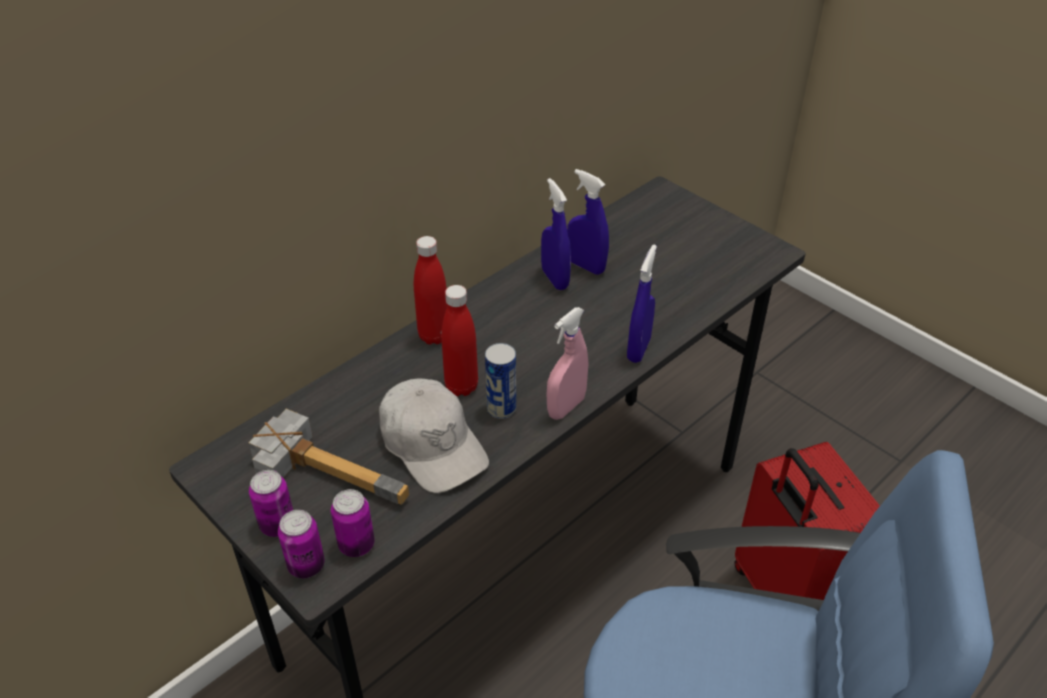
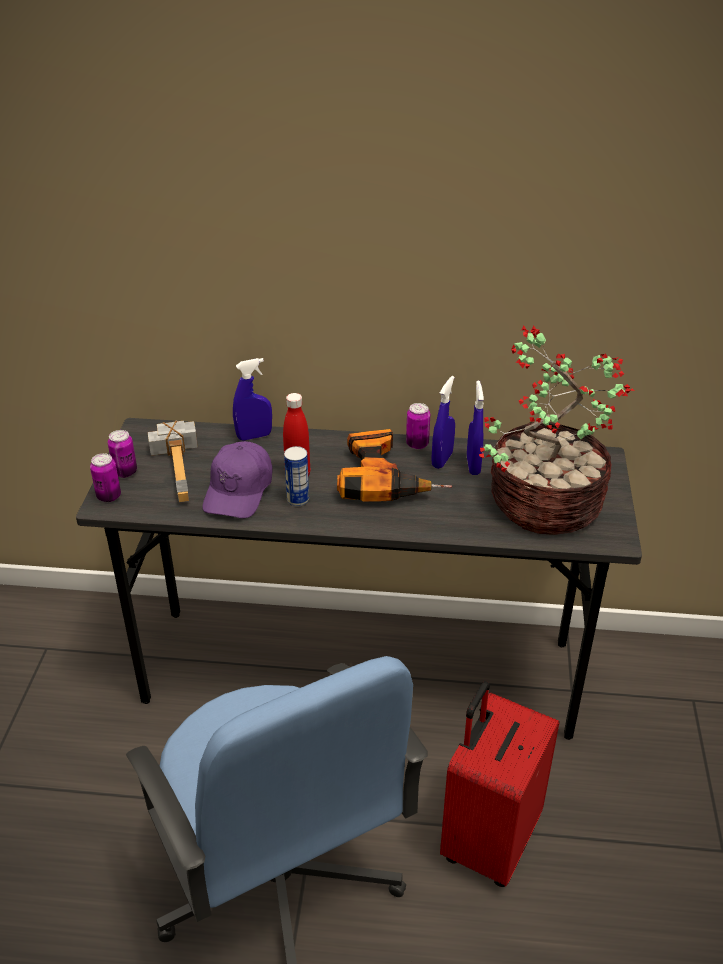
camera: 50 degrees right, 5 degrees down
(356, 545) = (139, 505): can -> can (417, 444)
(432, 445) = (239, 490): white cap -> purple cap
(434, 336) = (327, 443): red bottle -> none
(538, 328) = (386, 477): none -> power drill
(566, 407) = (330, 524): pink spray bottle -> none
(638, 349) = (421, 527): blue spray bottle -> blue spray bottle (254, 436)
(684, 261) = (541, 504): none -> potted plant

